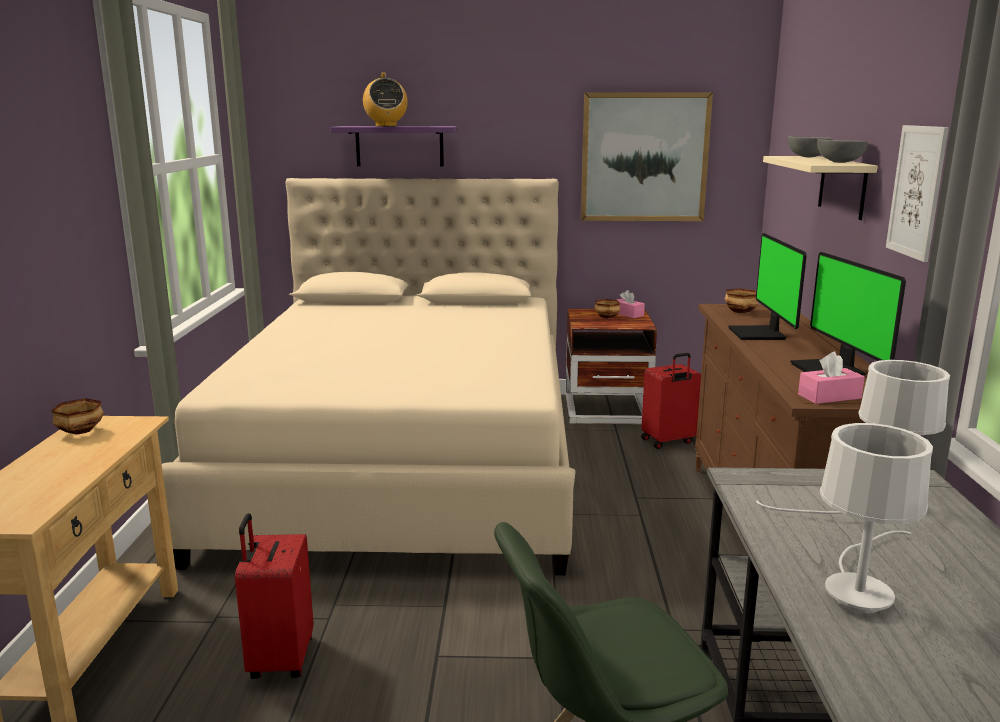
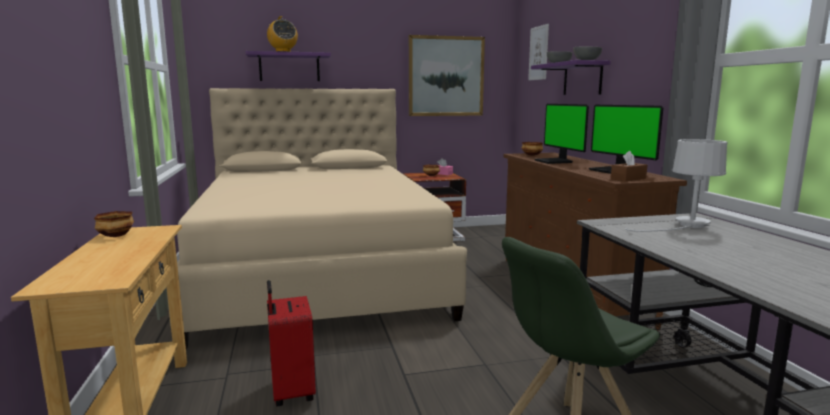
camera: 15 degrees left, 5 degrees down
(668, 441) = (480, 248): red suitcase -> none
(829, 396) = (628, 179): pink tissue box -> brown tissue box
(842, 186) = (582, 79): beige shelf -> purple shelf
(859, 590) = (723, 258): white table lamp -> none
(916, 191) = (644, 67): picture -> picture (538, 53)

